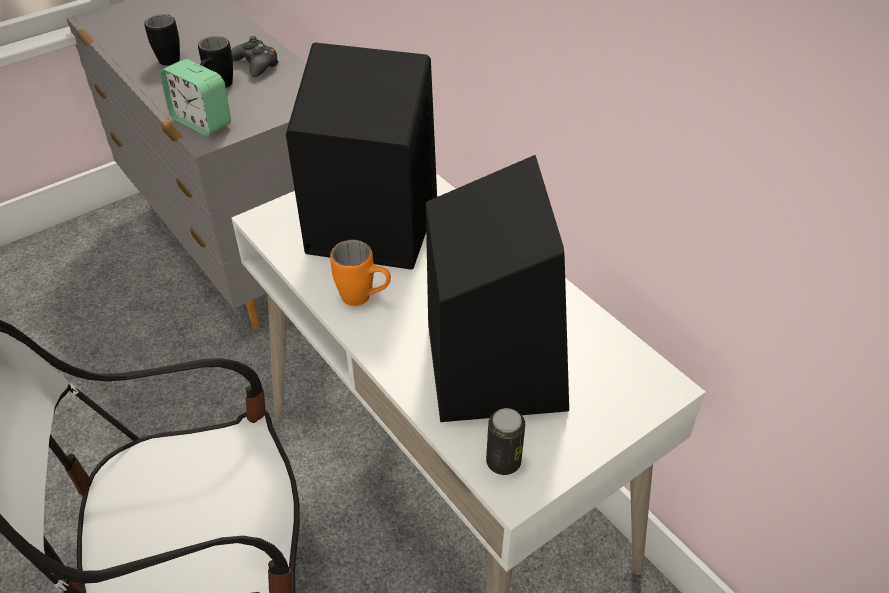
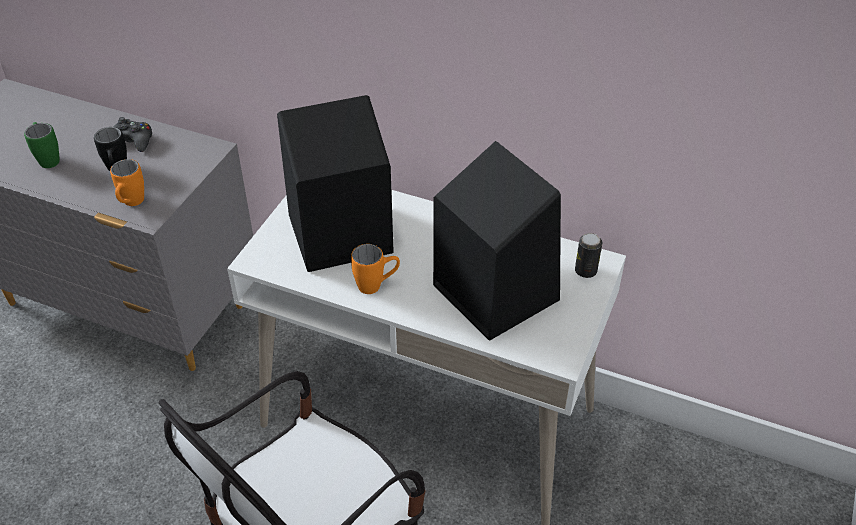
camera: 30 degrees left, 0 degrees up
(171, 56) = (48, 158): black mug -> green mug
(202, 122) = (131, 204): alarm clock -> orange mug
(503, 461) = (544, 346): can -> can (585, 271)

